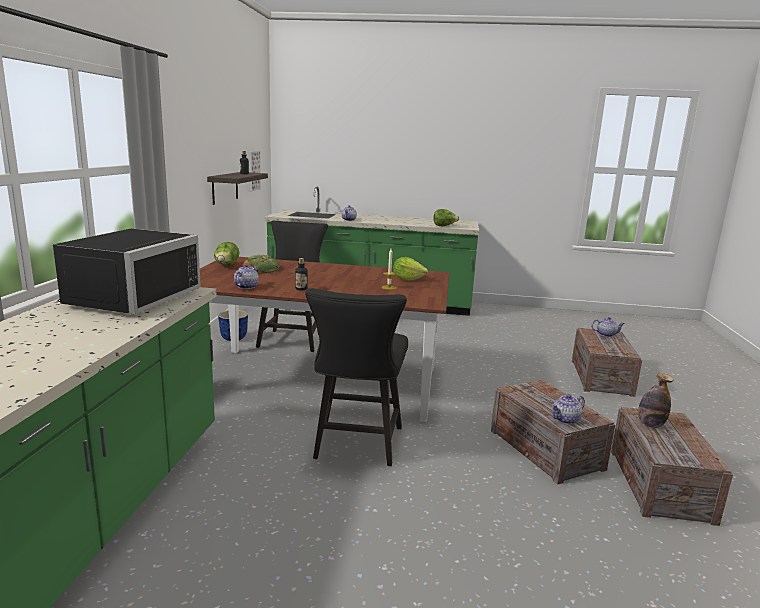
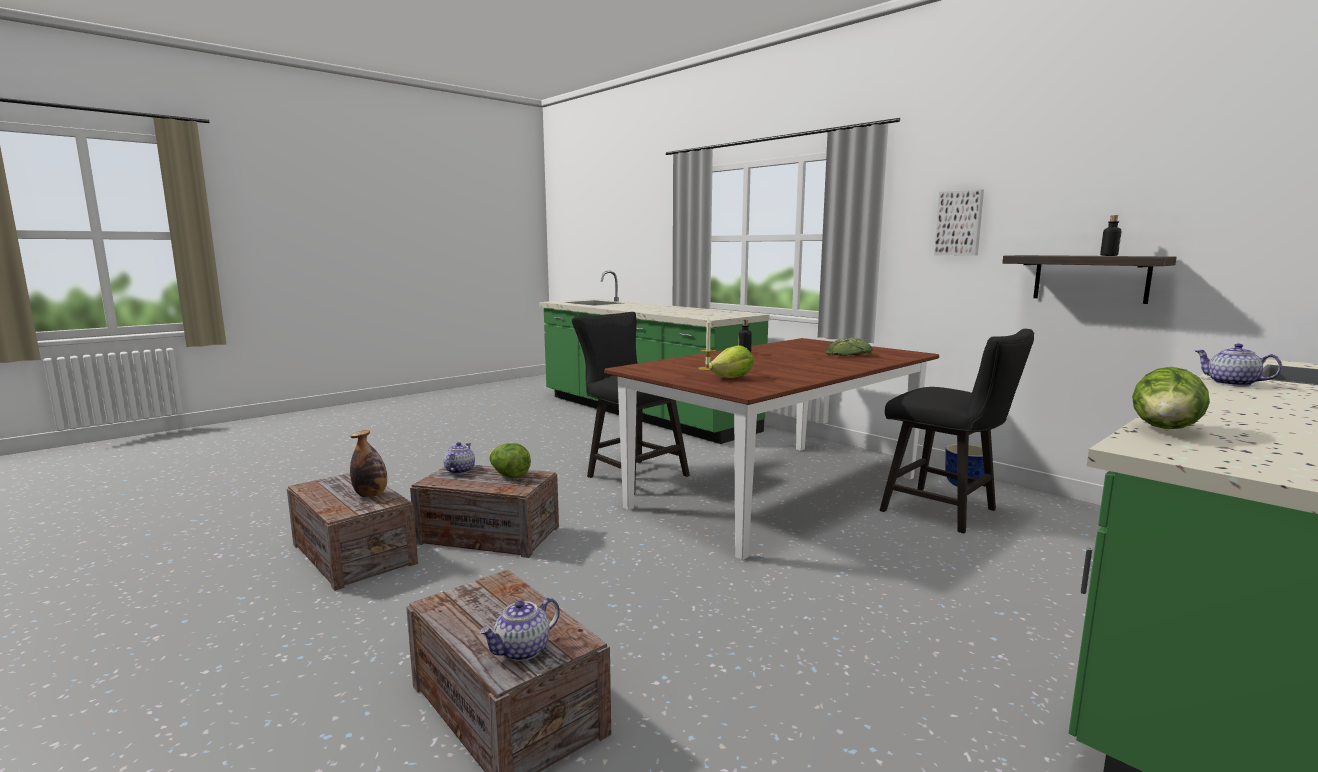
camera: 130 degrees right, 5 degrees down
(128, 297) = (713, 314): black microwave -> none
(226, 266) = (873, 350): lettuce -> lettuce (509, 476)
(246, 287) = (773, 346): teapot -> none
(252, 170) = (1264, 258): picture -> picture (959, 223)

